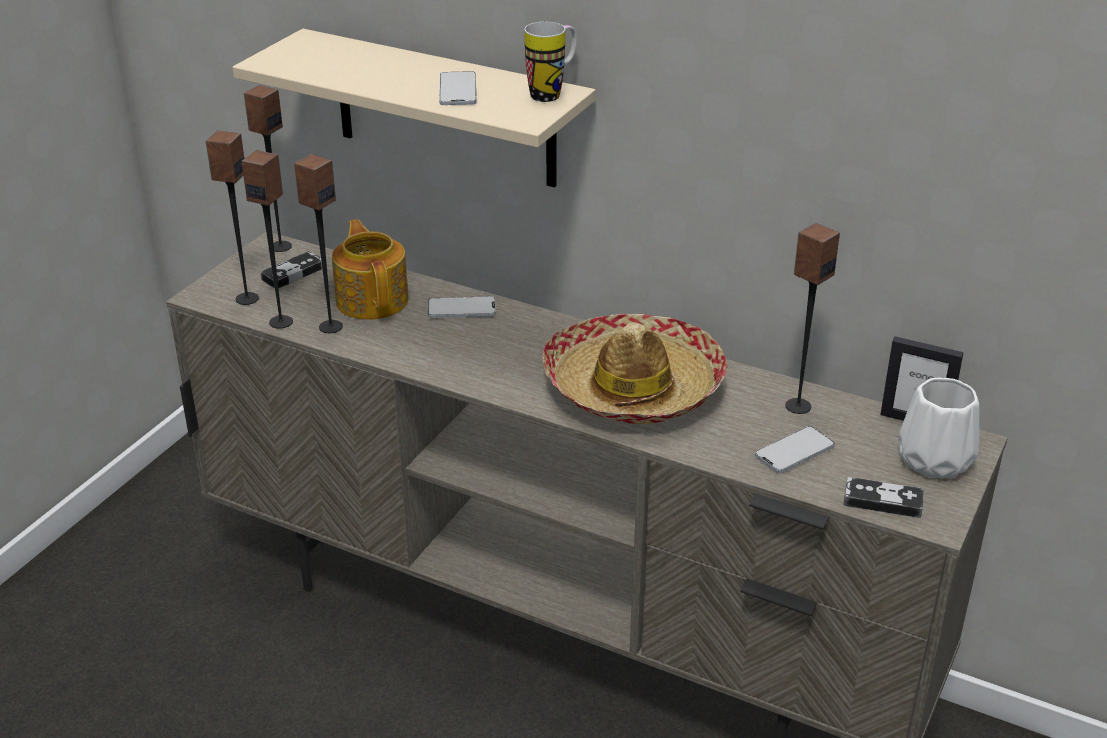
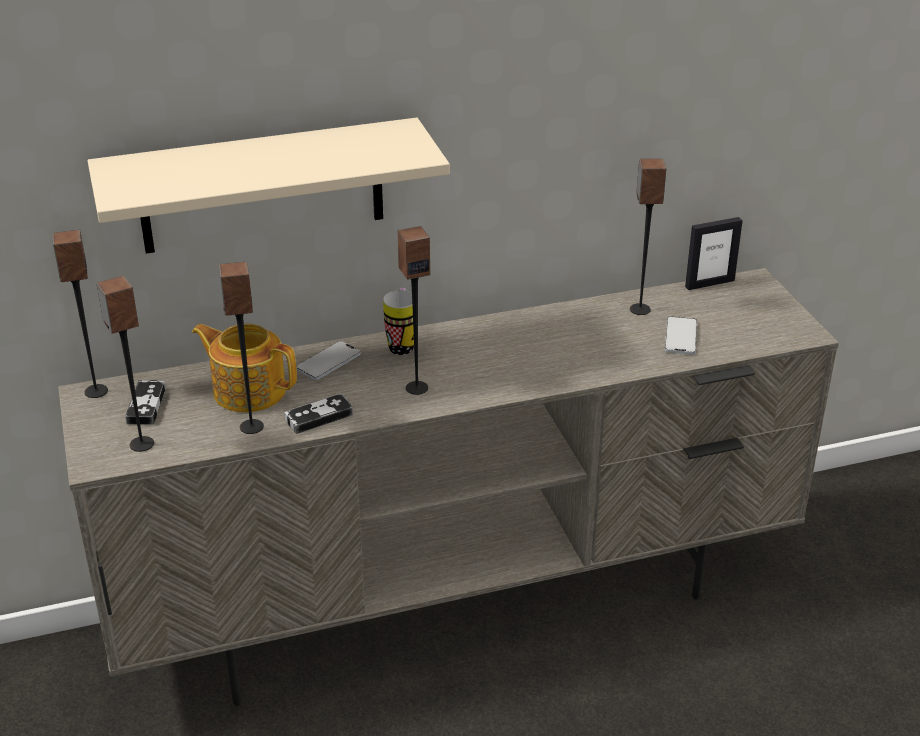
camera: 45 degrees left, 0 degrees up
(281, 322) = (204, 445): speaker -> speaker (416, 387)
(458, 90) = (327, 156): phone -> none
(552, 93) = (398, 131): mug -> mug (402, 343)
(633, 386) = (530, 350): hat -> none
(882, 501) = (766, 338): game controller -> game controller (318, 417)
(933, 461) = (754, 301): white vase -> none

